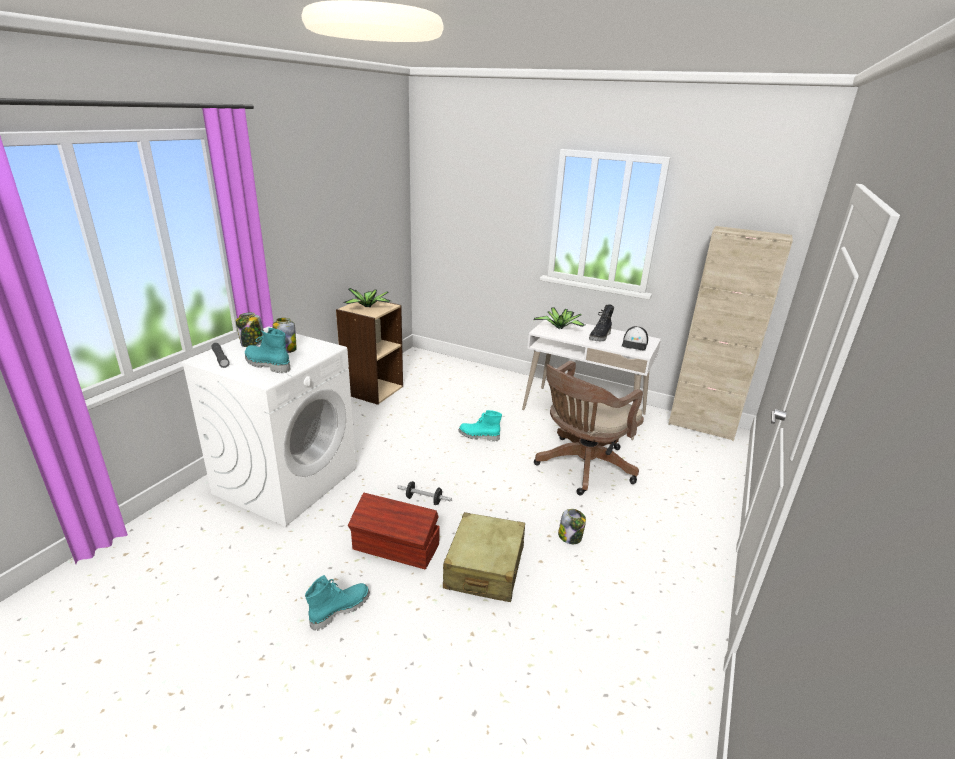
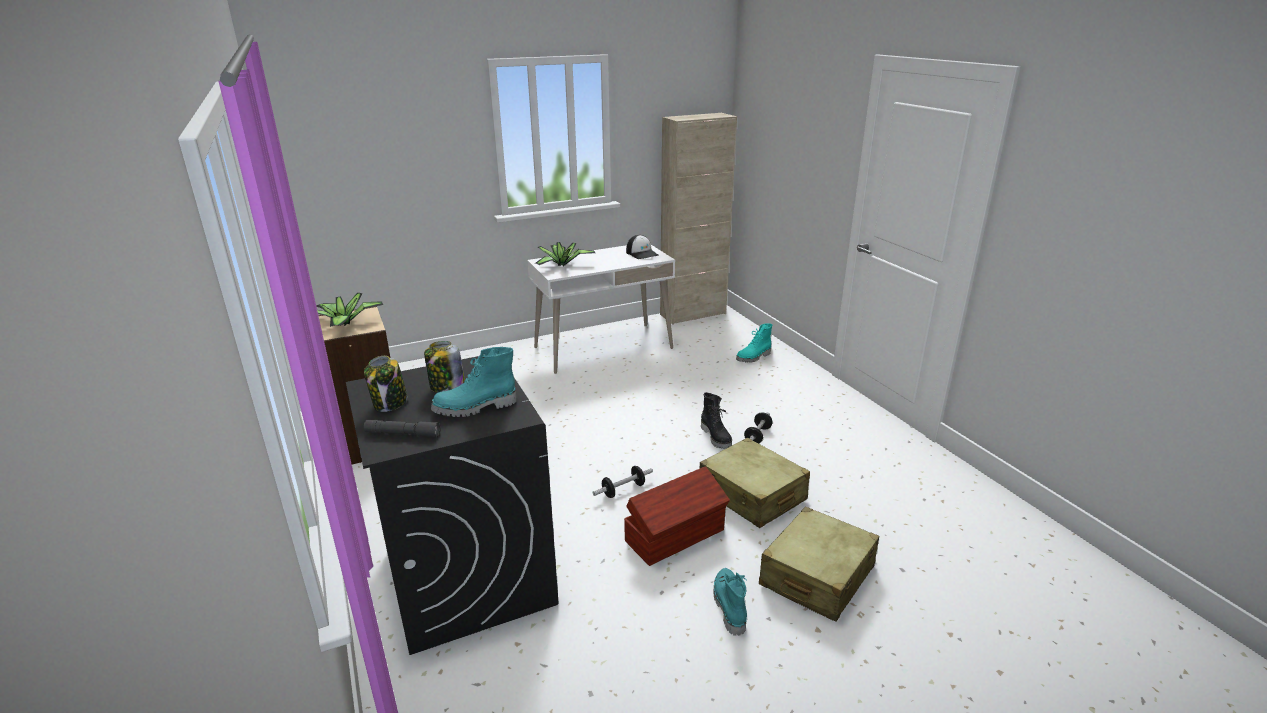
camera: 50 degrees left, 0 degrees up
(286, 480) = (467, 576): white washing machine -> black washing machine
(414, 650) = (816, 576): none -> beige suitcase
(478, 436) = (563, 415): turquoise boot -> turquoise boot (754, 357)
(570, 537) = (757, 436): jar -> dumbbell
(581, 467) = (678, 388): brown office chair -> none
(600, 337) = (608, 259): black boot -> black boot (716, 437)

